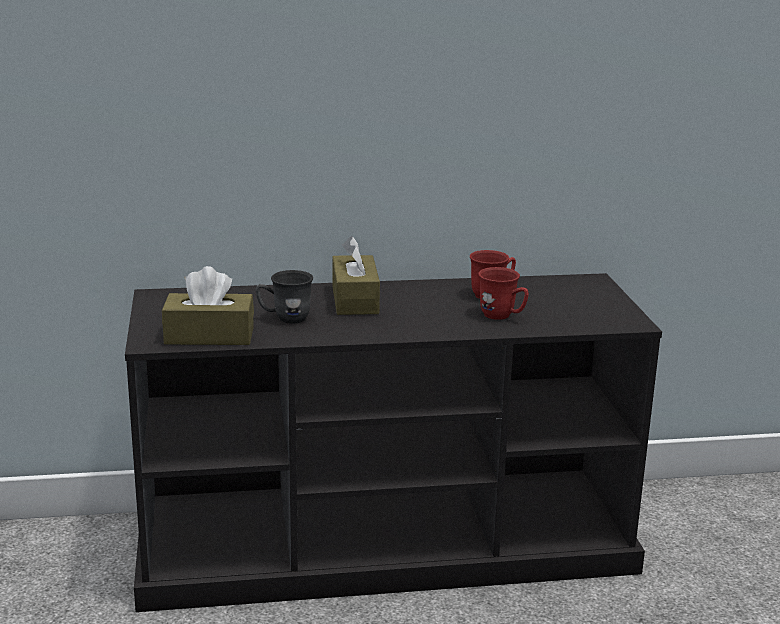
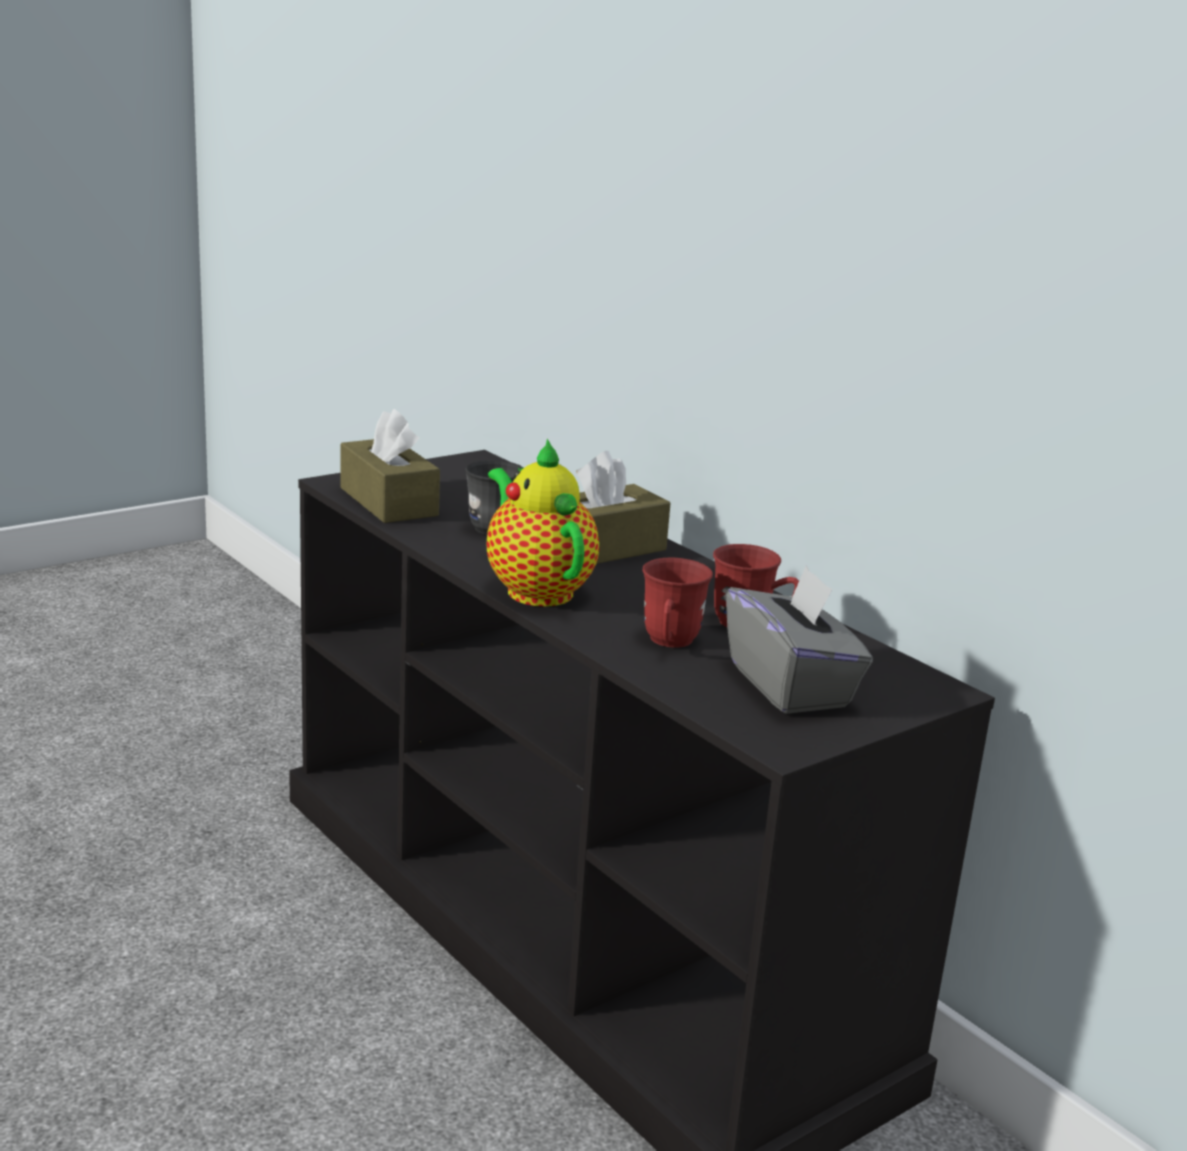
camera: 60 degrees right, 0 degrees up
(402, 329) = (536, 589): none -> teapot
(571, 305) = (790, 685): none -> grey tissue box

